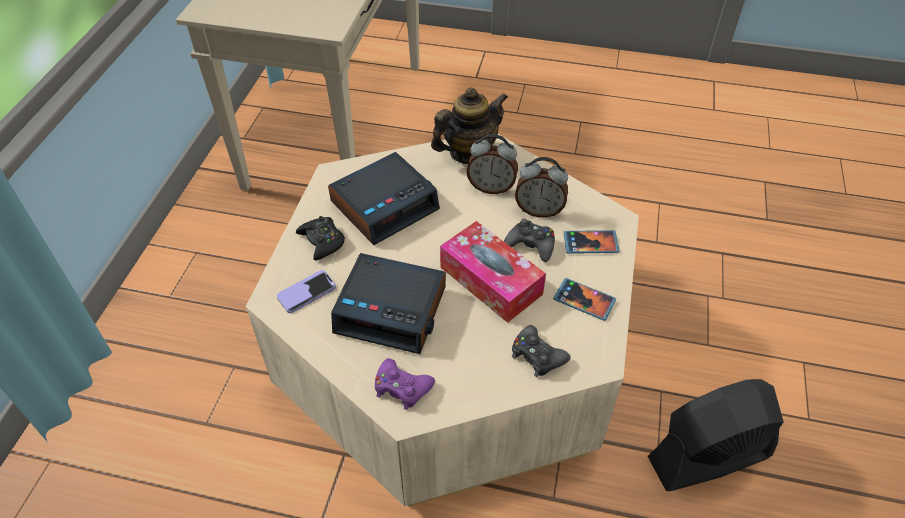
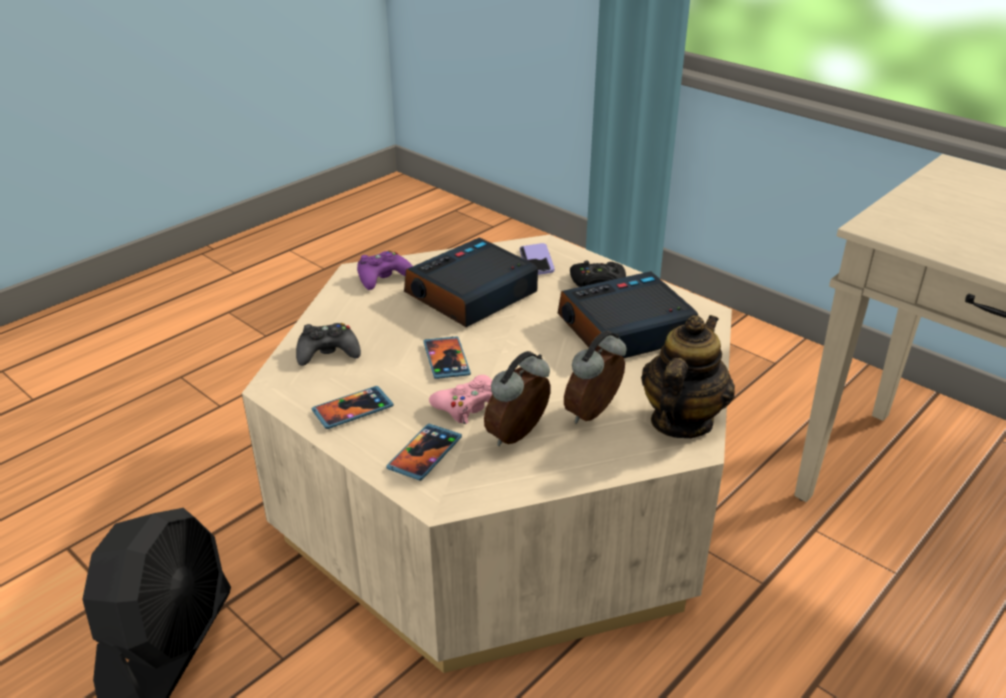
camera: 120 degrees right, 15 degrees down
(385, 205) = (624, 330): alarm clock -> alarm clock turned 75 degrees clockwise
(468, 152) = (680, 421): teapot -> teapot turned 150 degrees counterclockwise
(490, 280) = (446, 360): tissue box -> phone
(531, 245) = (468, 406): black game controller -> pink game controller

